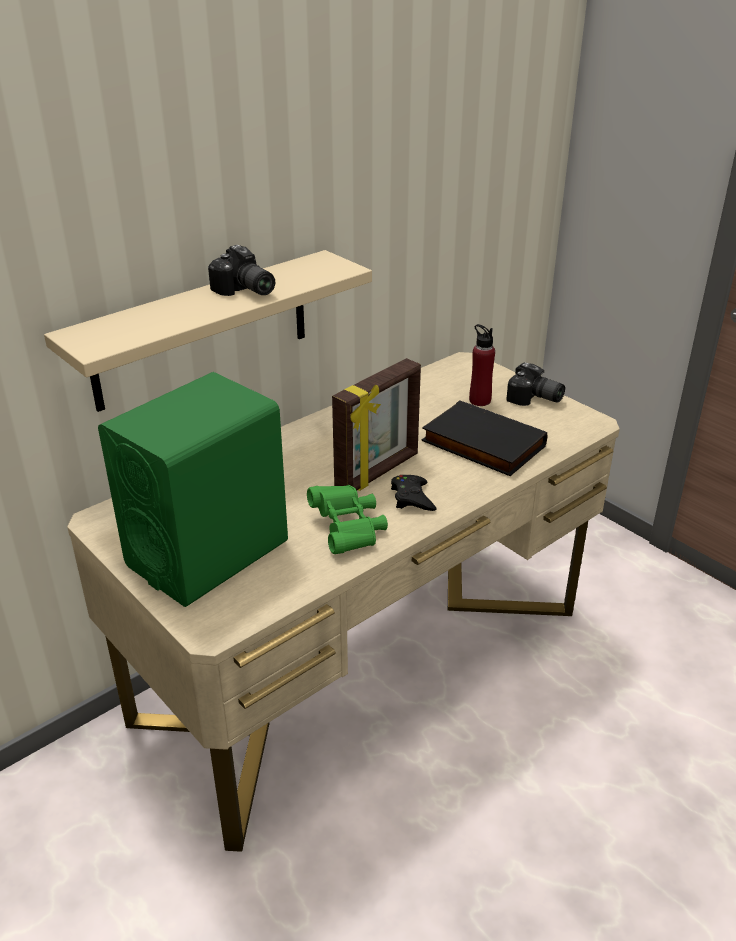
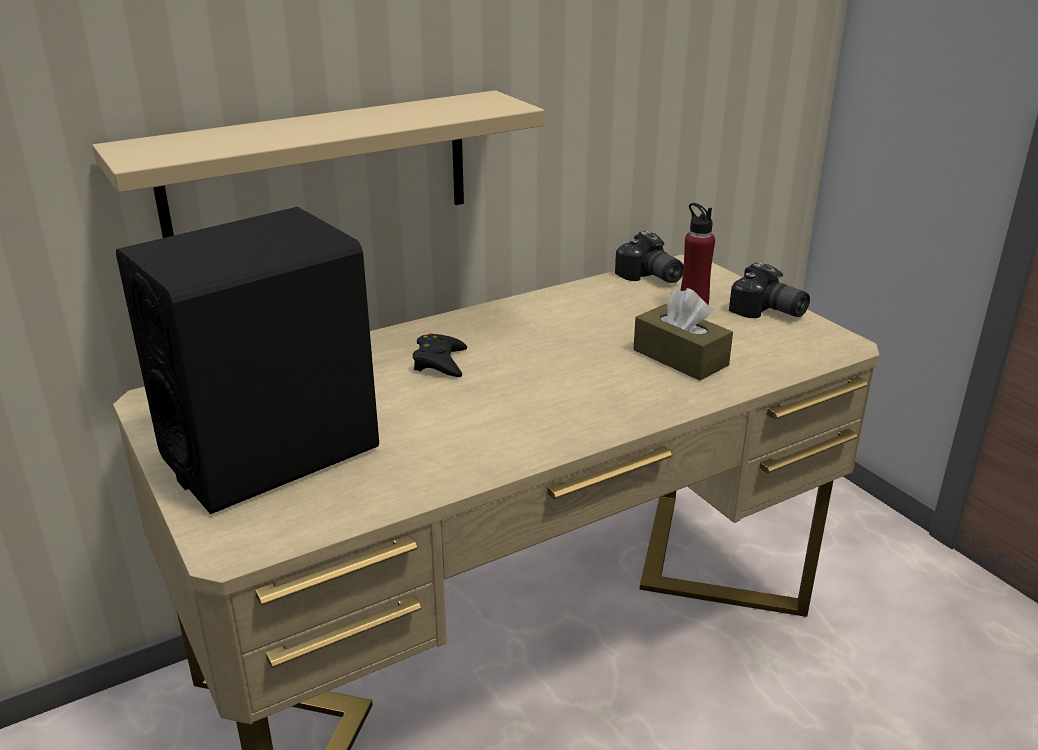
camera: 10 degrees right, 5 degrees down
(208, 553) = (271, 452): green speaker -> black speaker
(244, 291) = (368, 119): camera -> camera (649, 277)
(348, 530) = (466, 442): green binoculars -> none
(378, 472) = (531, 378): picture frame -> none
(412, 498) = (566, 412): black game controller -> black game controller (440, 362)
(481, 444) = (680, 358): black book -> brown tissue box

